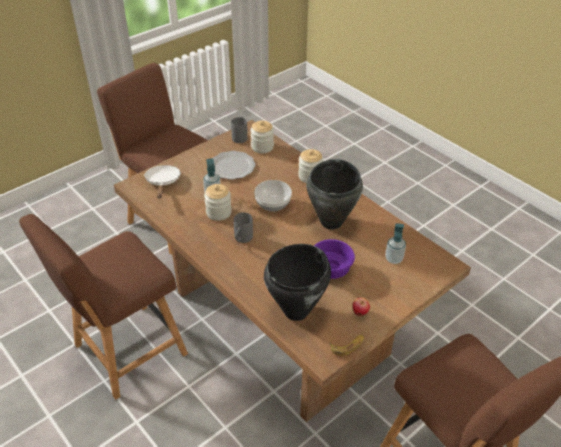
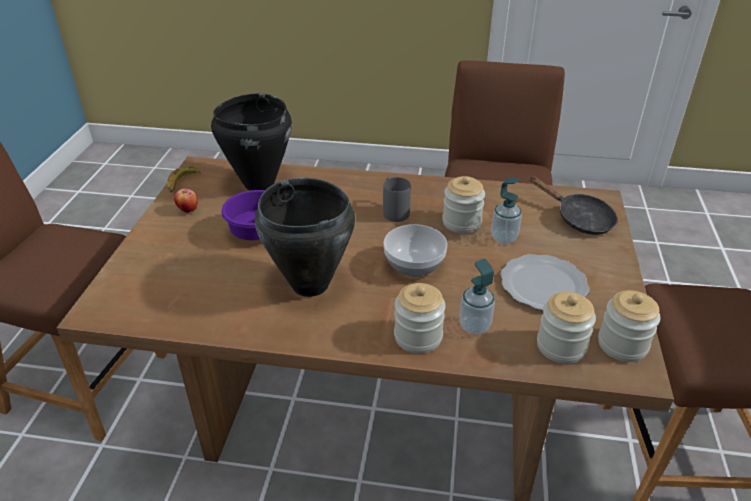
camera: 140 degrees right, 5 degrees down
(163, 182) = (579, 219): white frying pan -> black frying pan
(240, 136) = (622, 345): grey mug -> jar
(393, 259) = (182, 281): soap dispenser -> soap dispenser (474, 326)

